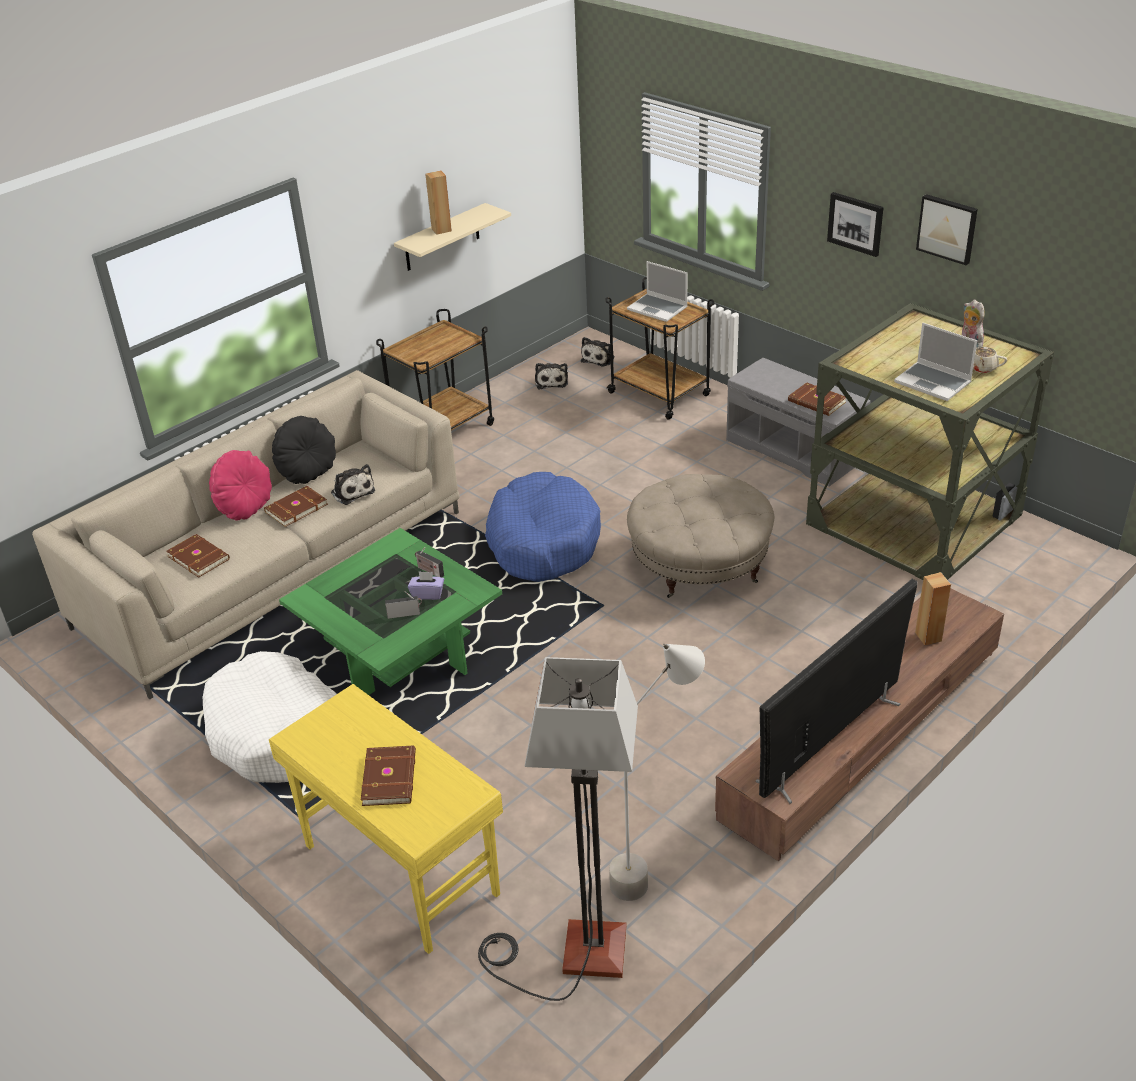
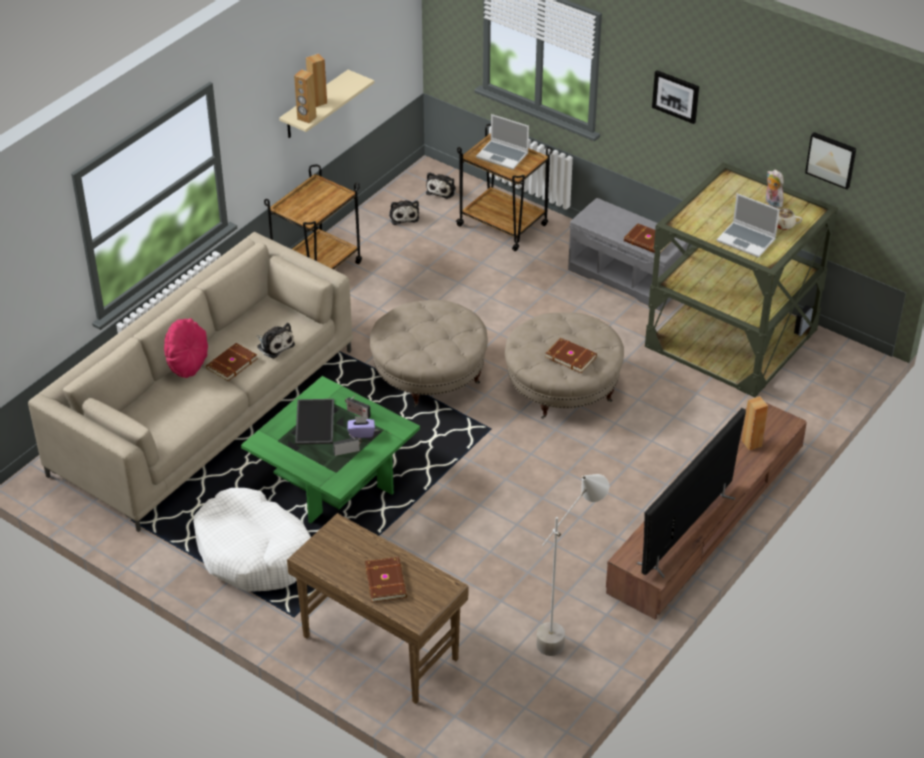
camera: 10 degrees left, 5 degrees up
(199, 557) = (164, 412): brown book -> brown book (571, 356)
(308, 474) = (232, 331): black pillow -> none
(376, 579) = (316, 422): none -> tray
(399, 870) = (379, 648): yellow console table -> brown console table
(424, 244) = (306, 118): none -> brown speaker
(543, 541) = (429, 374): blue dog bed -> beige ottoman
(572, 954) = (519, 695): floor lamp -> none
(947, 228) = (752, 108): picture -> picture (831, 159)

